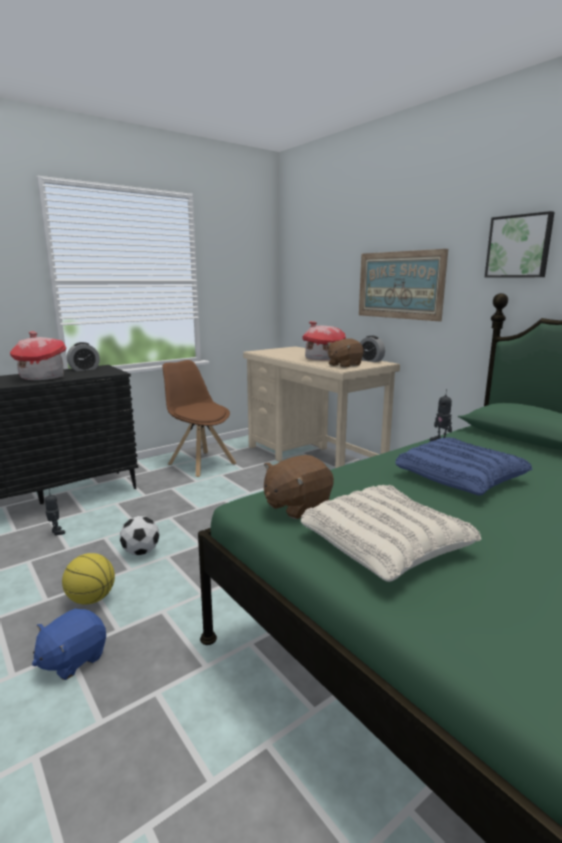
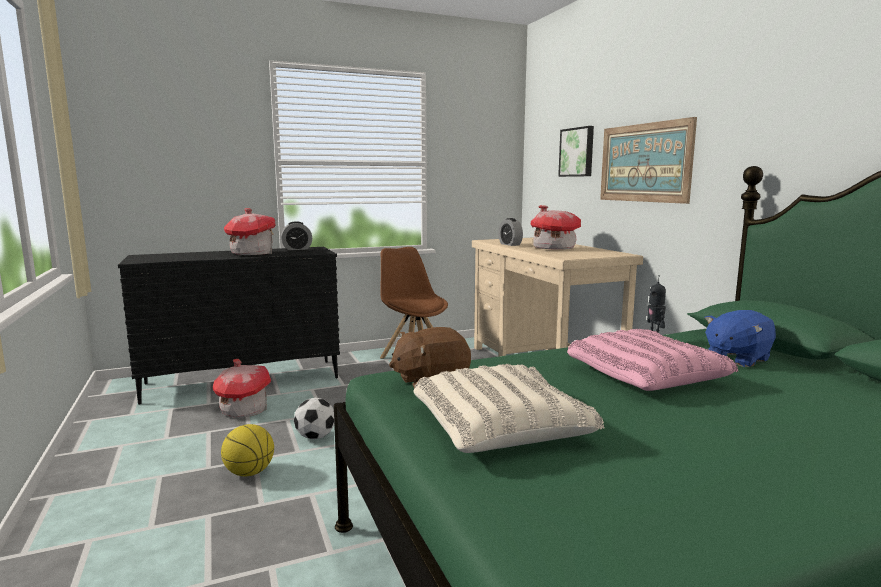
camera: 15 degrees right, 5 degrees down
(56, 532) = (244, 409): toy robot -> toy house
(72, 659) = (208, 523): blue plush toy -> blue plush toy (736, 358)
(344, 365) = (572, 254): brown plush toy -> none
(370, 360) = (609, 251): alarm clock -> alarm clock (510, 244)
(460, 478) = (646, 375): blue pillow -> pink pillow
(519, 246) = (777, 108): picture -> picture (577, 152)

